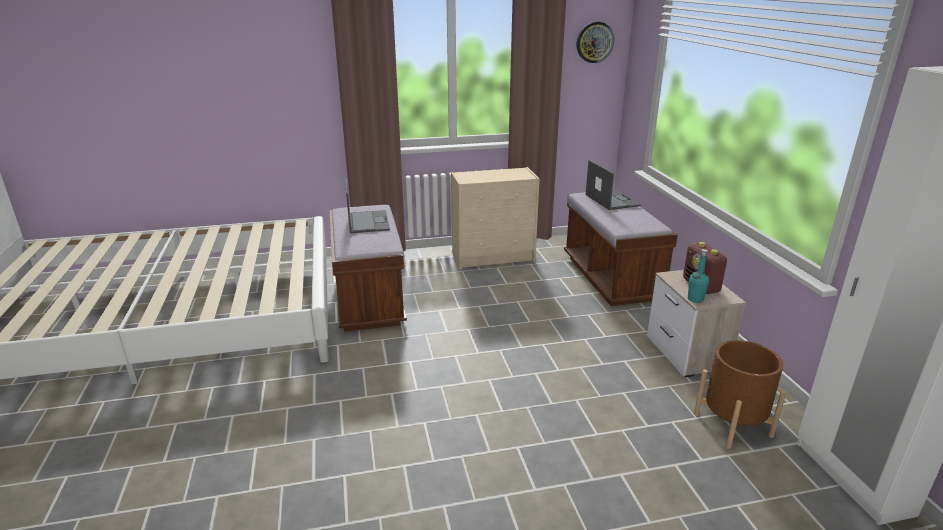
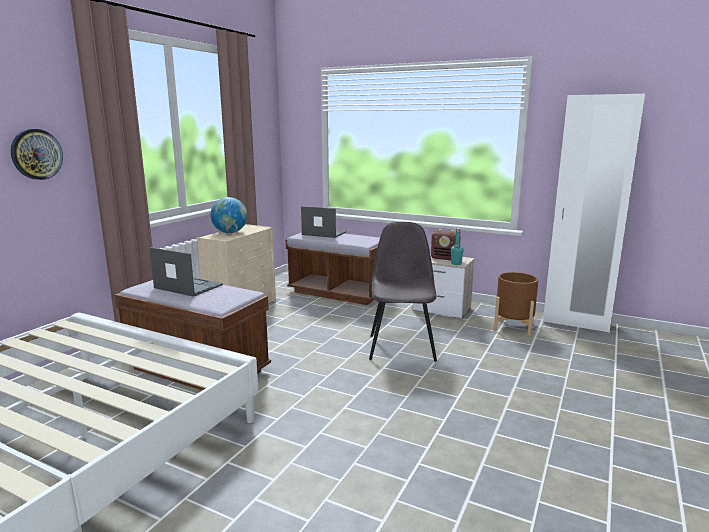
camera: 50 degrees left, 10 degrees down
(488, 174) = (230, 232): none -> globe
(547, 370) = (402, 347): none -> grey chair
(594, 42) = (262, 121): wall clock -> wall clock (36, 154)

